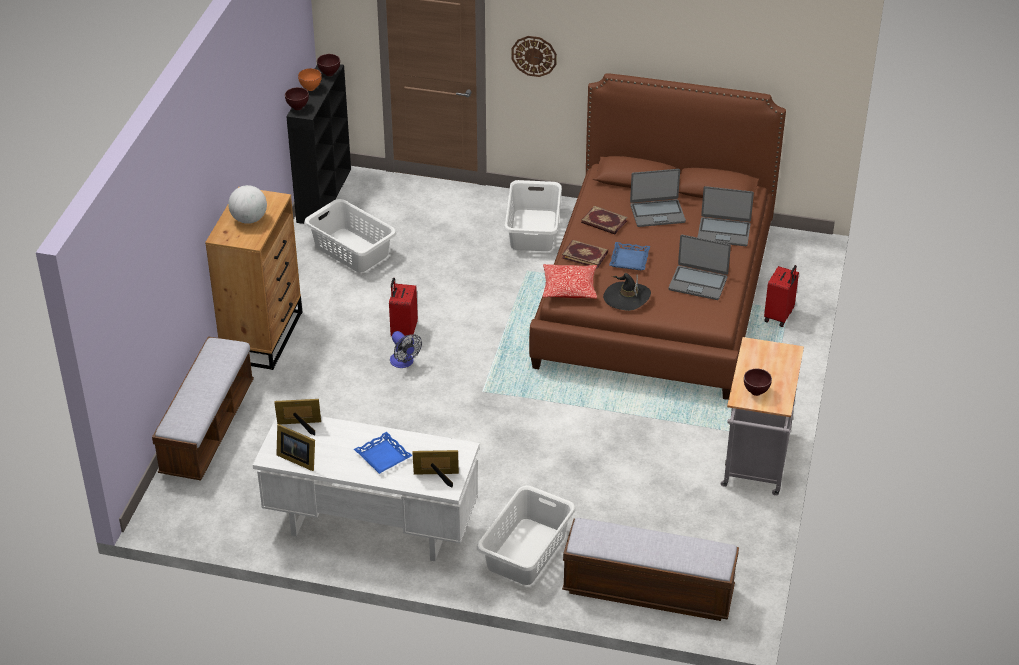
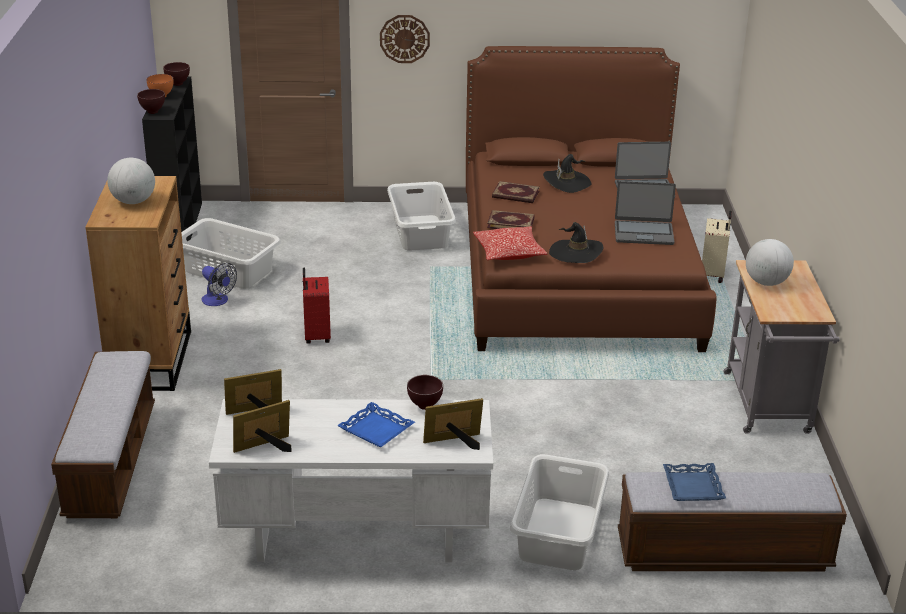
camera: 15 degrees left, 10 degrees down
(297, 458) = (266, 447): picture frame -> picture frame turned 135 degrees clockwise
(404, 362) = (329, 364): fan -> fan (218, 301)
(629, 259) = (560, 221): blue tray -> blue tray (692, 486)
(657, 213) = (567, 182): laptop -> black hat
(755, 365) = (766, 282): none -> globe
(756, 393) = (785, 306): brown bowl -> brown bowl (425, 406)
(779, 316) = (713, 275): red suitcase -> beige suitcase

